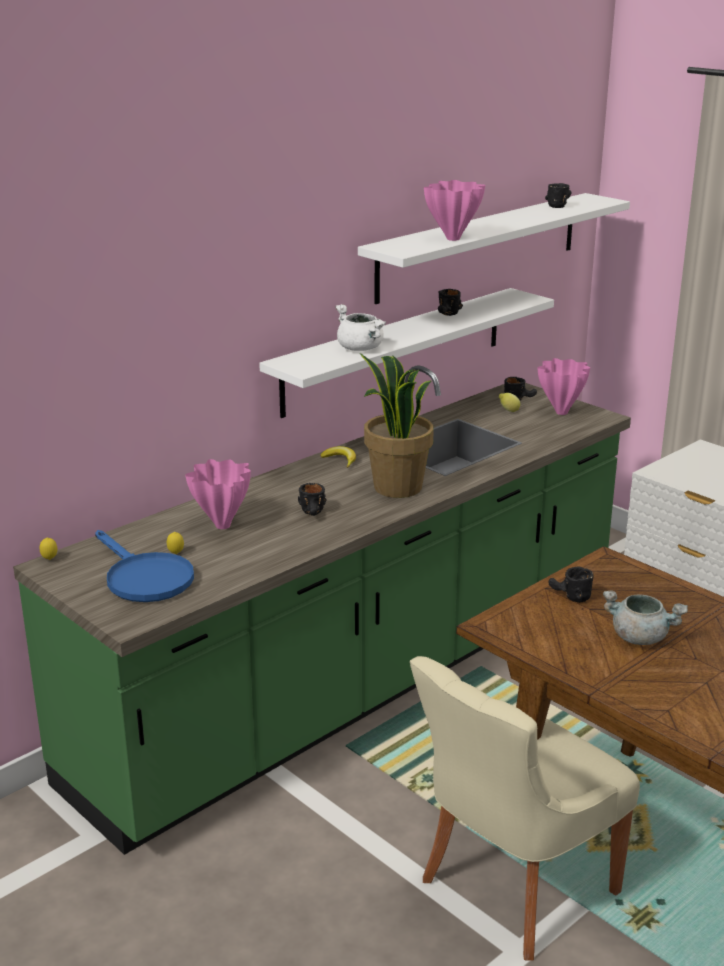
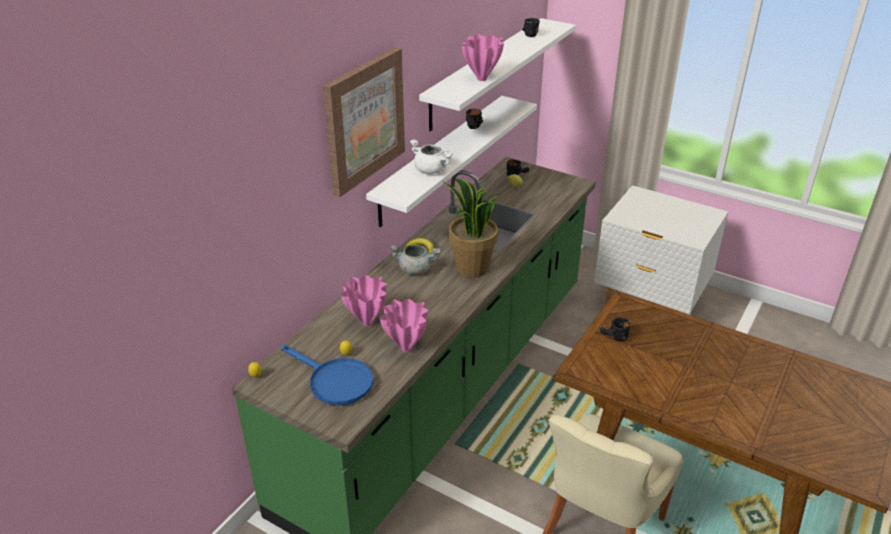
camera: 15 degrees left, 10 degrees up
(260, 257) = (364, 120): none -> picture
(314, 514) = (426, 301): black mug -> none
(561, 412) = (549, 182): pink vase -> pink vase (406, 347)
(640, 637) = (671, 363): grey cooking pot -> grey cooking pot (415, 269)

